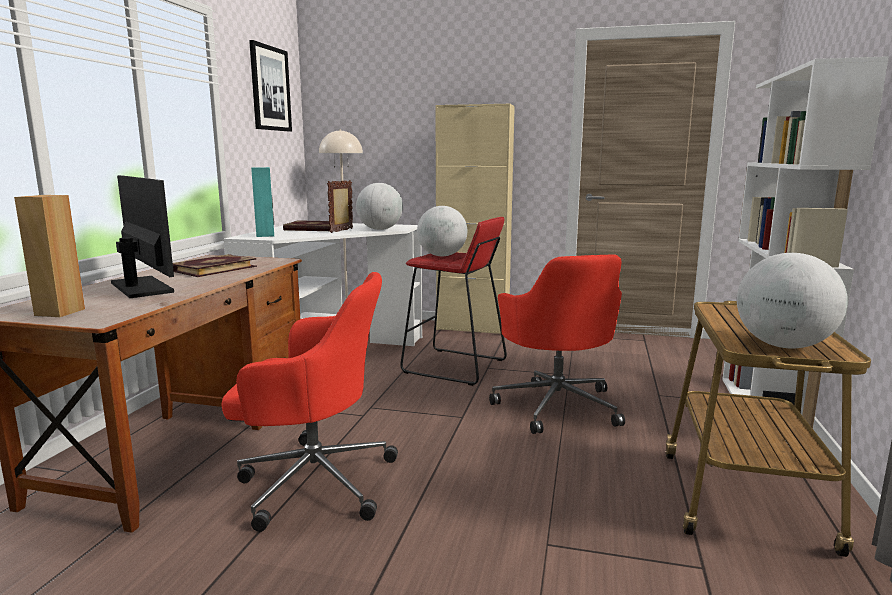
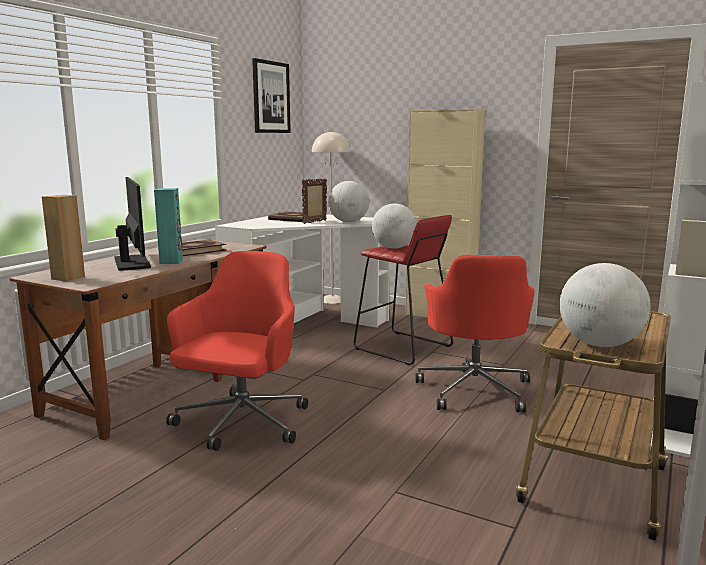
camera: 15 degrees right, 0 degrees up
(265, 235) = (249, 224): turquoise speaker -> turquoise speaker (171, 261)
(313, 481) = (241, 423): red office chair -> red office chair turned 90 degrees counterclockwise

